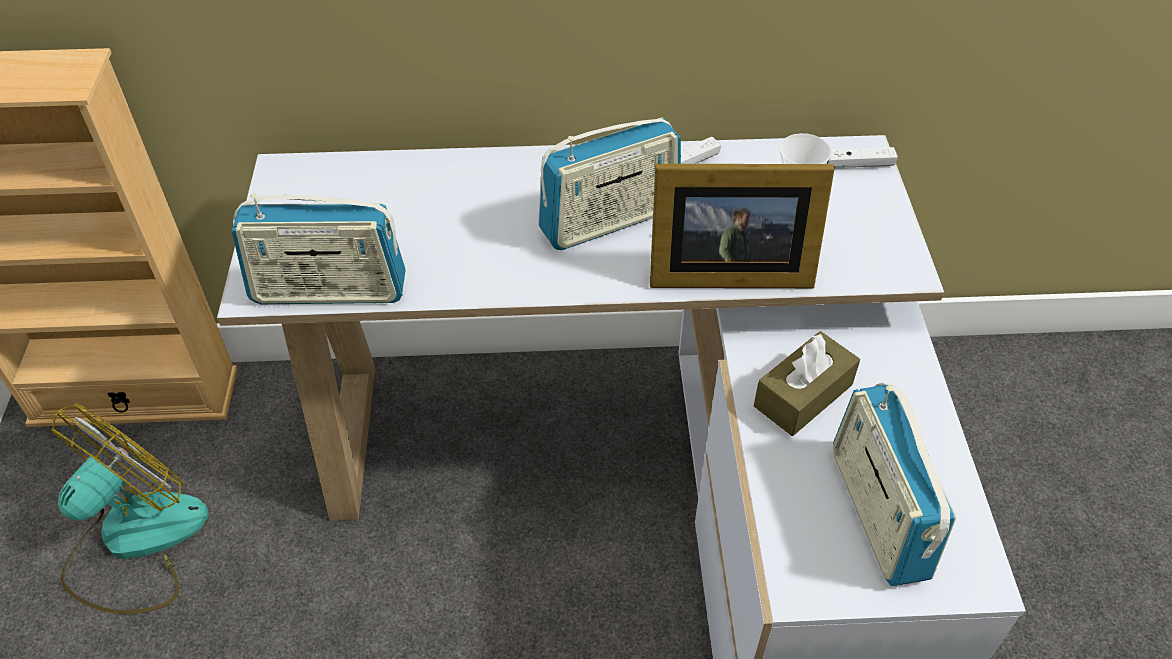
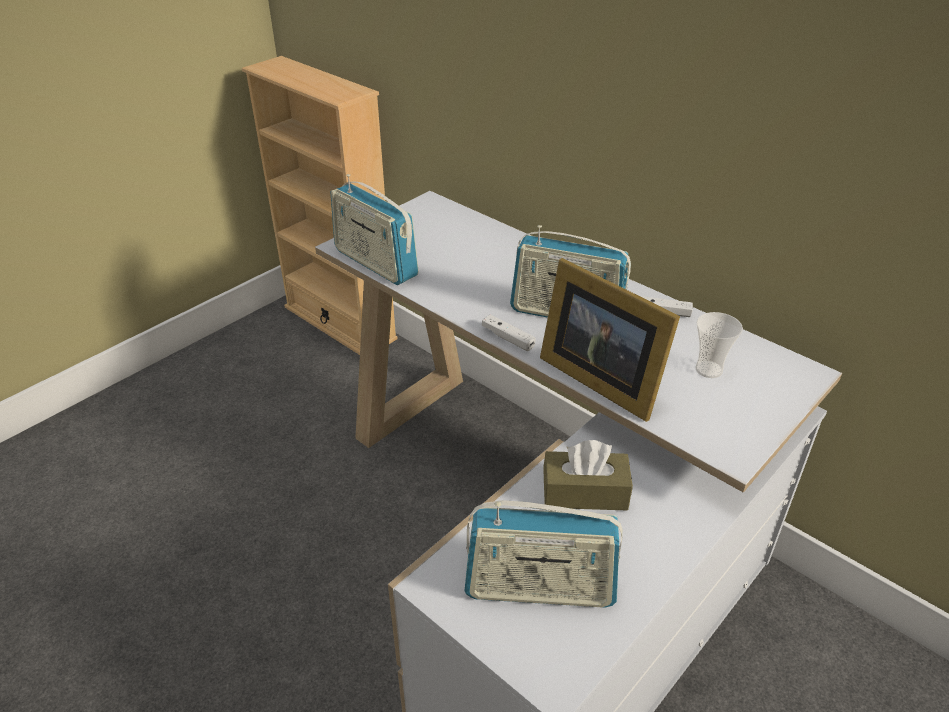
camera: 45 degrees right, 10 degrees down
(134, 542) = (266, 386): fan -> none
(859, 164) = (791, 377): white game controller -> white game controller (508, 338)
(877, 513) = (539, 589): radio -> radio turned 120 degrees counterclockwise

